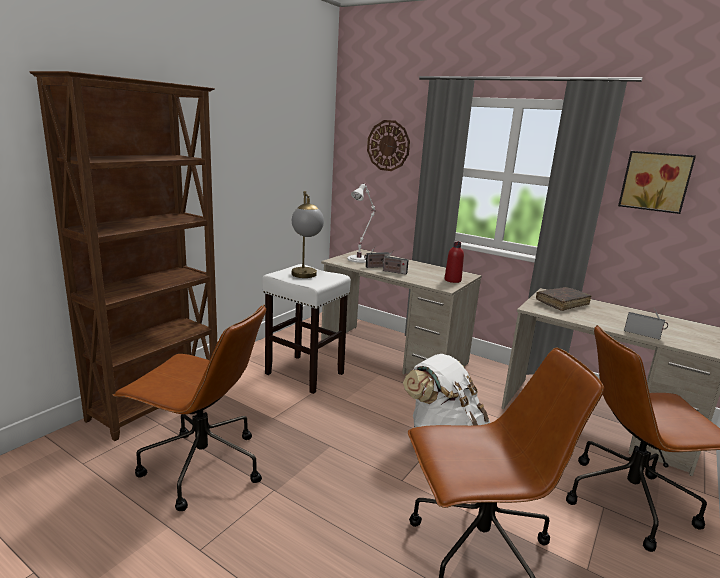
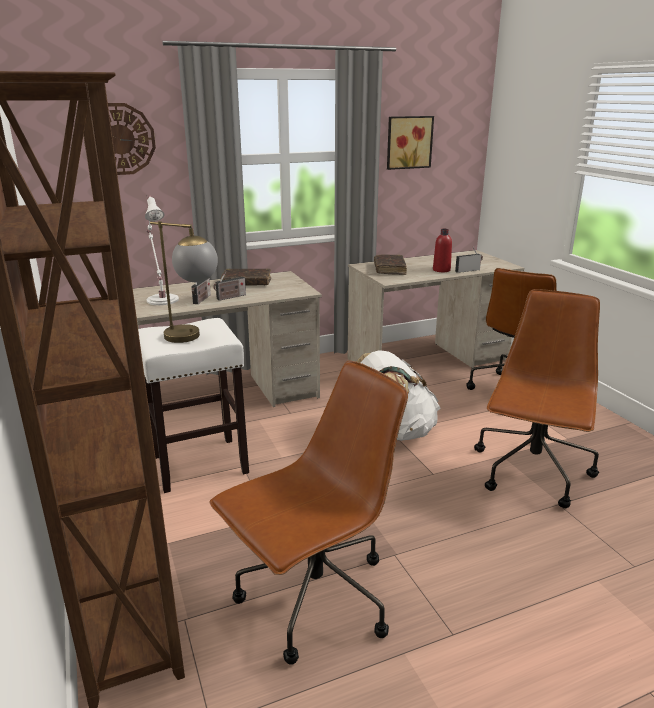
camera: 55 degrees left, 5 degrees up
(428, 270) = (246, 283): none -> brown book
(452, 280) = (289, 284): red bottle -> red bottle (441, 270)

